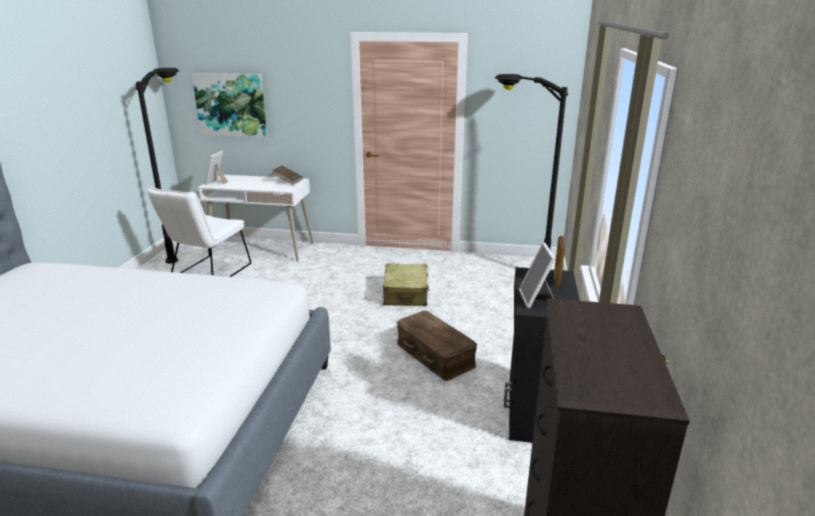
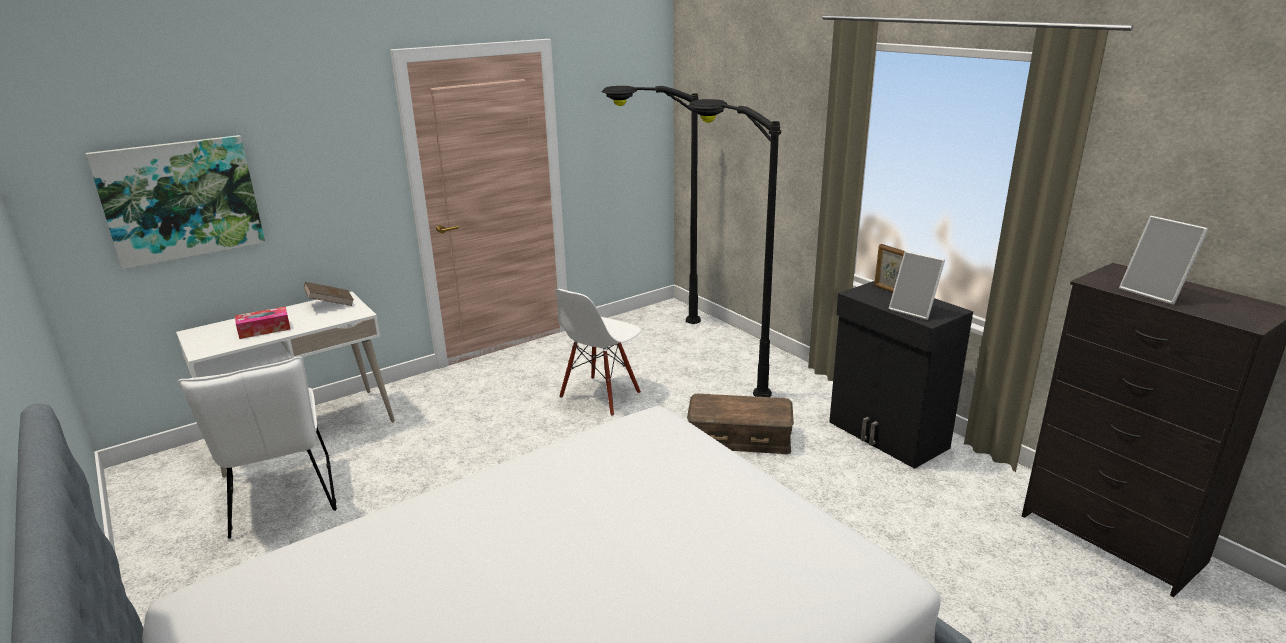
camera: 45 degrees left, 0 degrees up
(188, 246) = (154, 485): black floor lamp -> black floor lamp (720, 374)
(217, 182) = (207, 343): picture frame -> picture frame (1155, 293)
(244, 183) = (264, 329): none -> tissue box
(405, 294) = (600, 396): beige suitcase -> white chair

